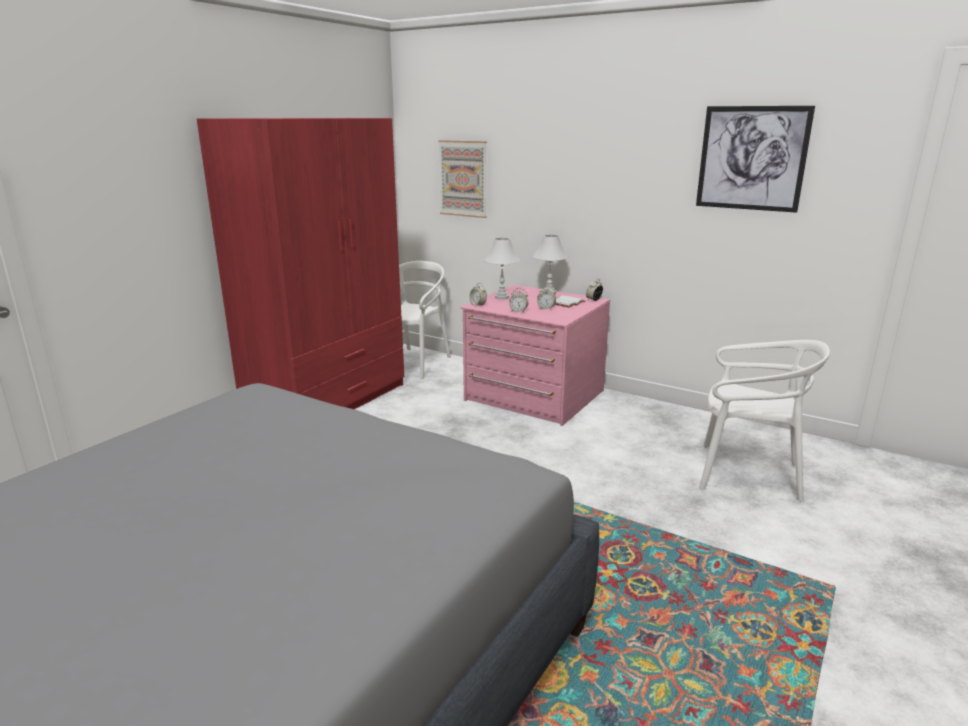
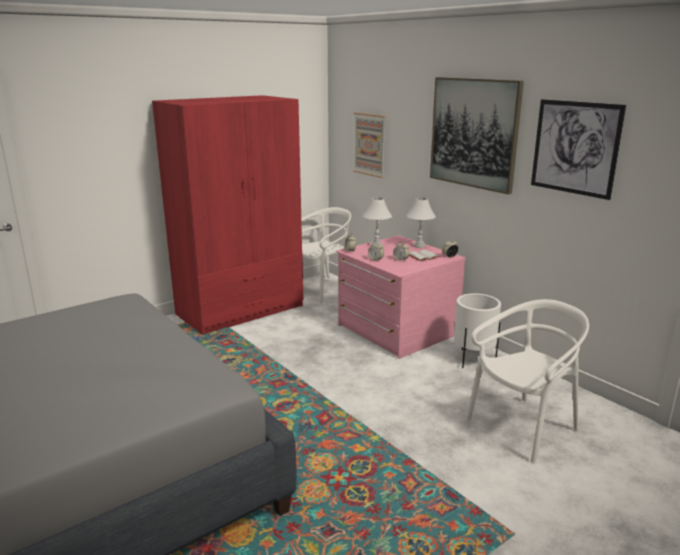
camera: 20 degrees right, 0 degrees up
(616, 153) = (474, 133): none -> picture
(640, 413) = (473, 359): none -> white planter
(747, 473) = (523, 427): white chair -> white chair turned 75 degrees counterclockwise

